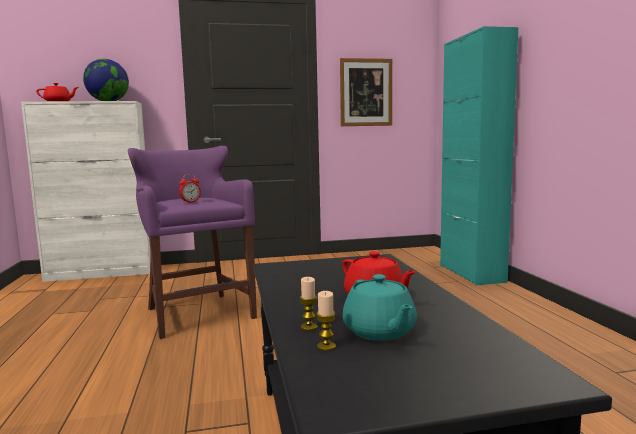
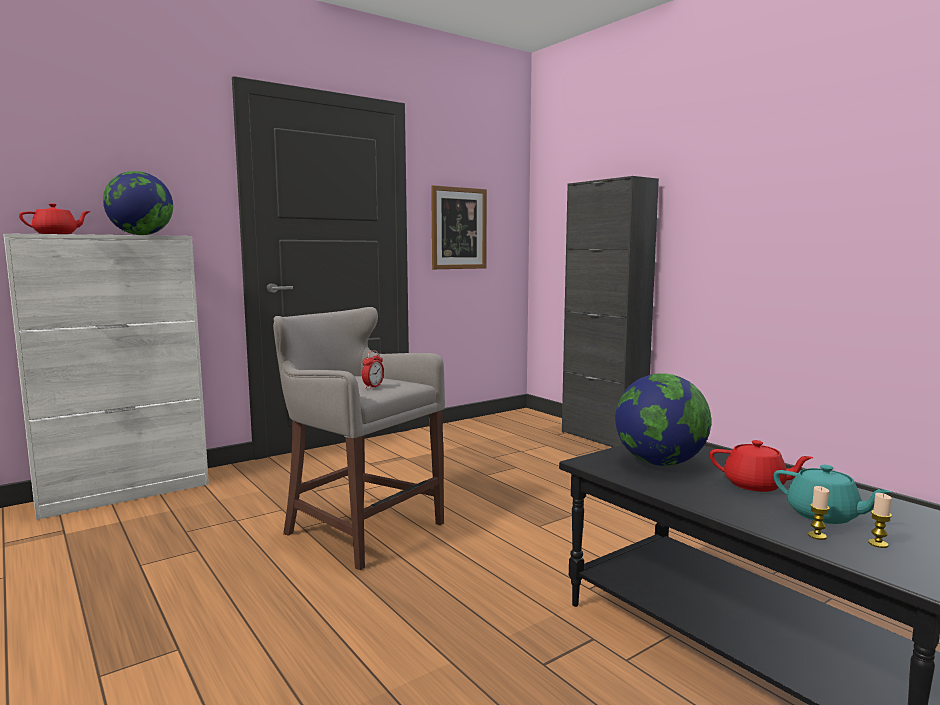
camera: 25 degrees left, 0 degrees up
(197, 312) = (359, 528): purple stool -> grey stool
(309, 327) = (767, 521): candle -> candle (878, 544)
(330, 273) = (660, 463): none -> globe
(471, 273) = (602, 438): turquoise cabinet -> black cabinet

